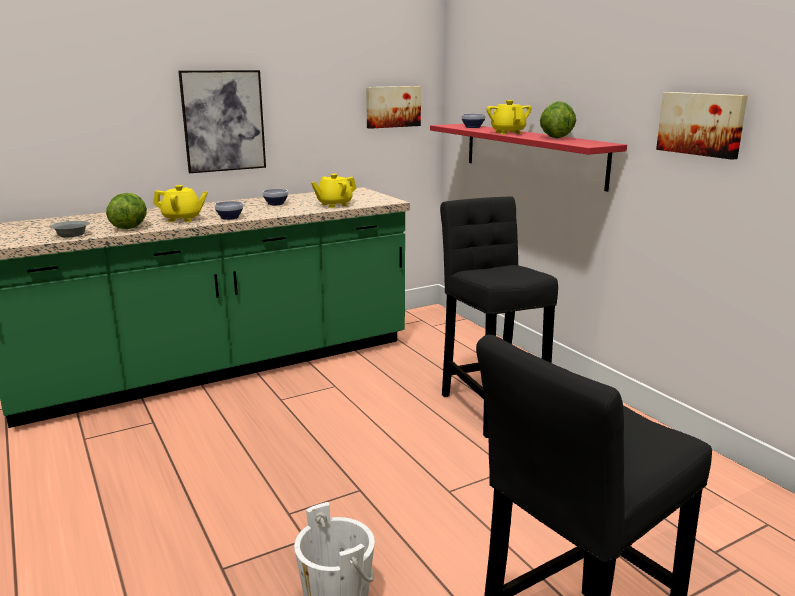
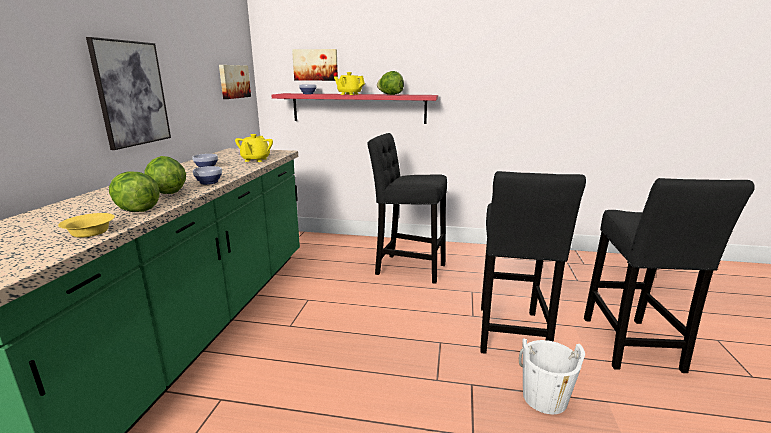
camera: 50 degrees left, 0 degrees up
(71, 234) = (89, 232): grey bowl -> yellow bowl
(182, 219) = (167, 193): yellow teapot -> lettuce
(443, 535) = (511, 335): none -> black stool
(701, 124) = (487, 79): picture -> picture (315, 65)

